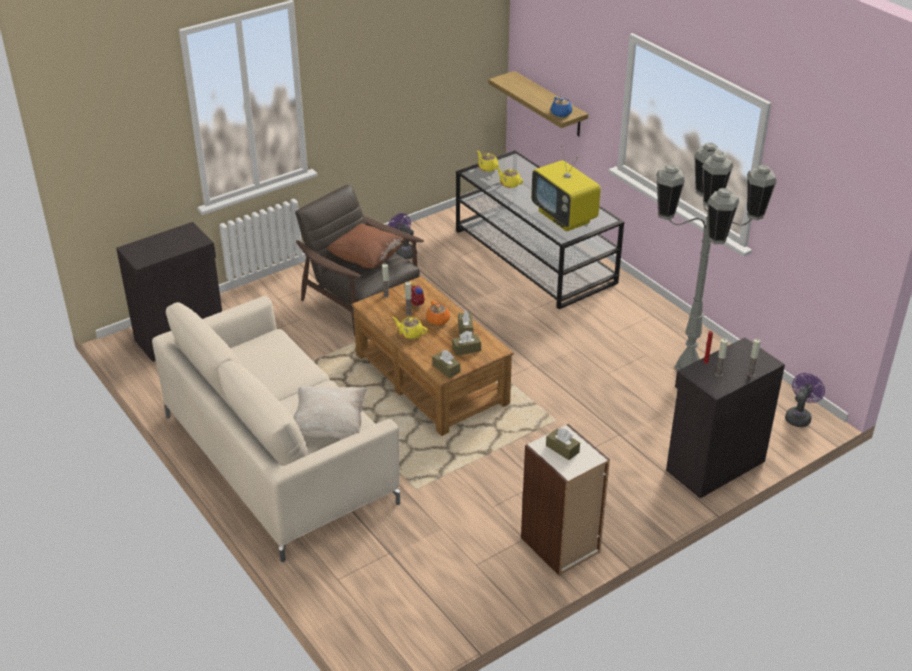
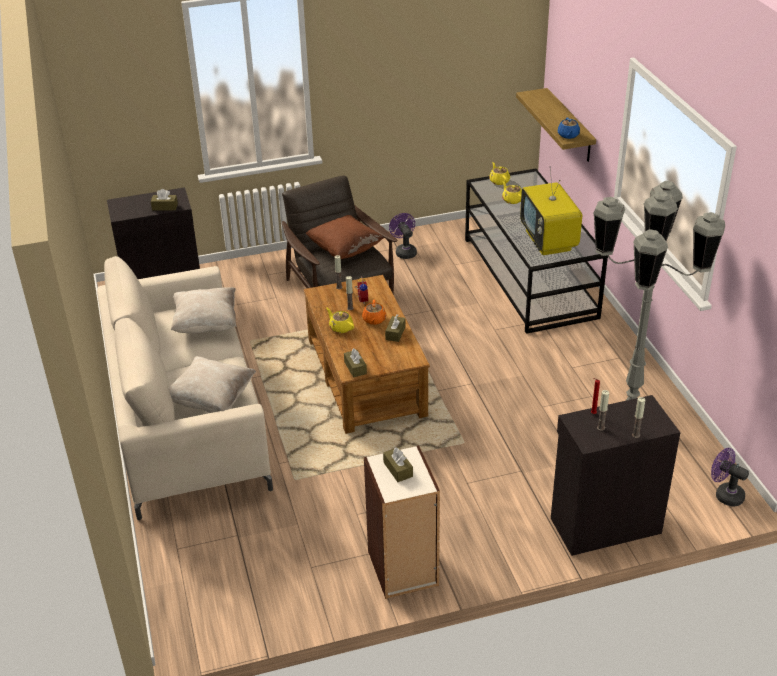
camera: 20 degrees right, 0 degrees up
(279, 355) = (206, 324): none -> beige pillow
(466, 349) = (385, 353): brown tissue box -> brown tissue box (165, 207)
(799, 416) = (725, 494): purple fan -> purple fan turned 105 degrees counterclockwise

